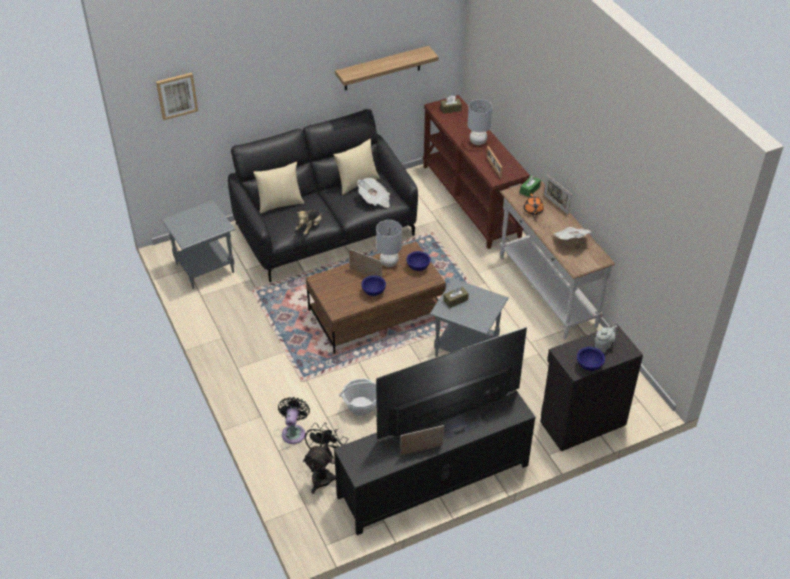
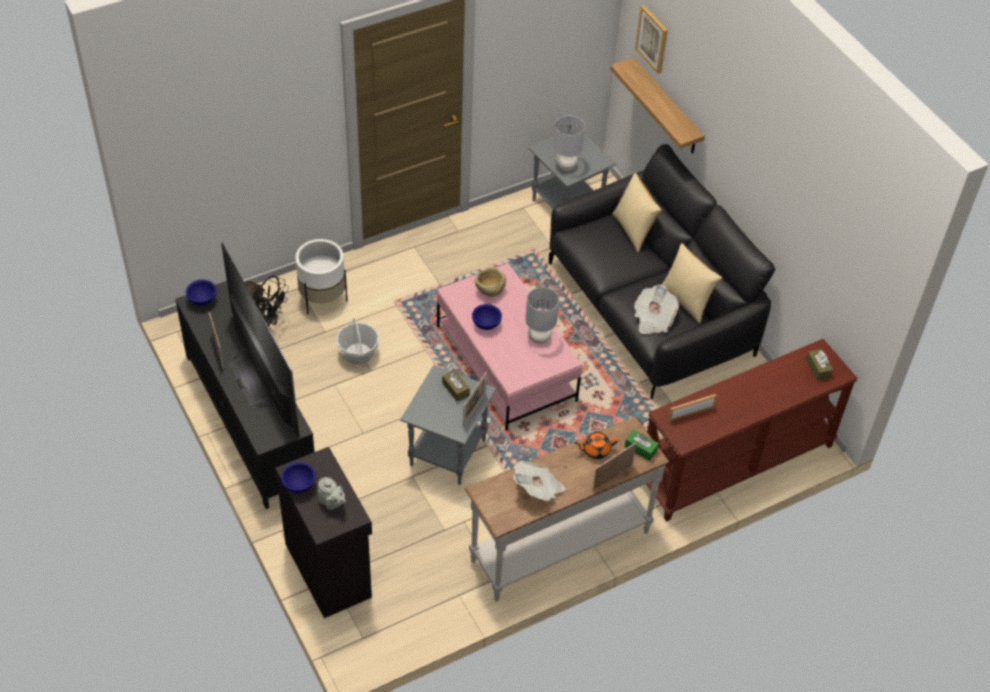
camera: 85 degrees right, 5 degrees up
(294, 432) = (323, 299): black fan -> white planter
(310, 227) = (593, 260): plush toy -> none
(337, 289) = (489, 291): none -> beige bowl
(365, 274) = (517, 316): picture frame -> picture frame (474, 410)
(376, 313) = (506, 363): brown coffee table -> pink coffee table
(382, 68) = (804, 242): shelf -> shelf (666, 108)
(418, 267) = (533, 366): blue bowl -> blue bowl (202, 300)
(478, 141) = (747, 398): grey table lamp -> grey table lamp (566, 166)

